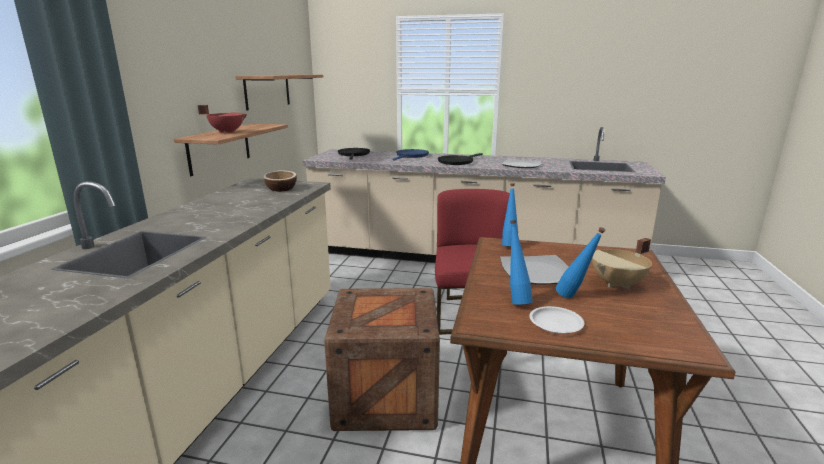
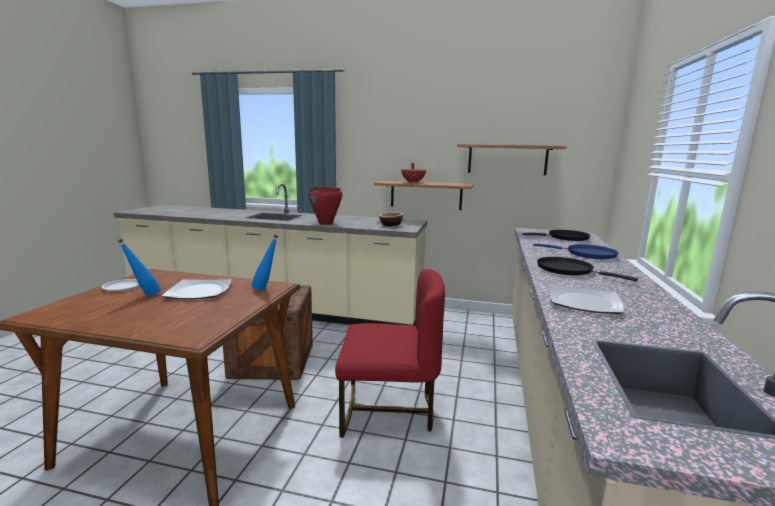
camera: 90 degrees right, 5 degrees down
(251, 214) = (325, 223): none -> red cooking pot
(516, 300) = (164, 282): blue bottle -> none
(618, 284) = (143, 314): beige cooking pot -> none

